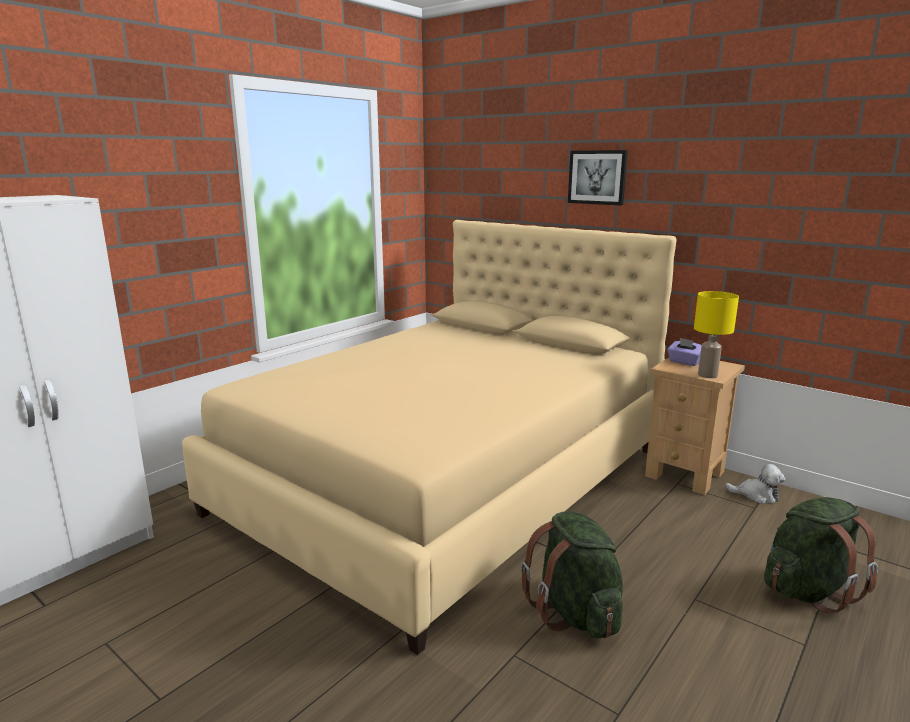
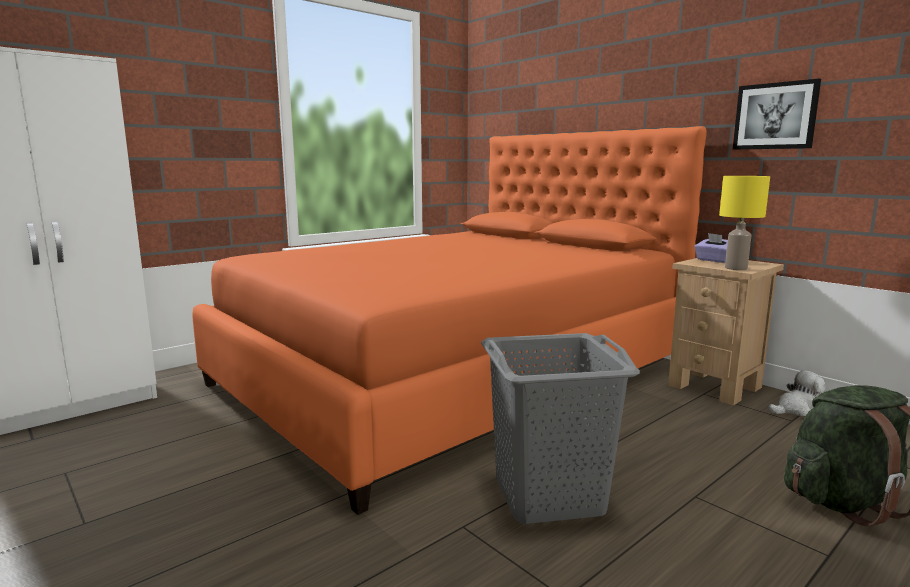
camera: 10 degrees right, 5 degrees down
(448, 480) = (455, 374): beige bed -> orange bed
(575, 612) = (547, 495): green backpack -> grey laundry basket
(597, 177) = (627, 78): picture -> picture (775, 116)
(756, 495) = (796, 410): plush toy -> plush toy turned 45 degrees counterclockwise

